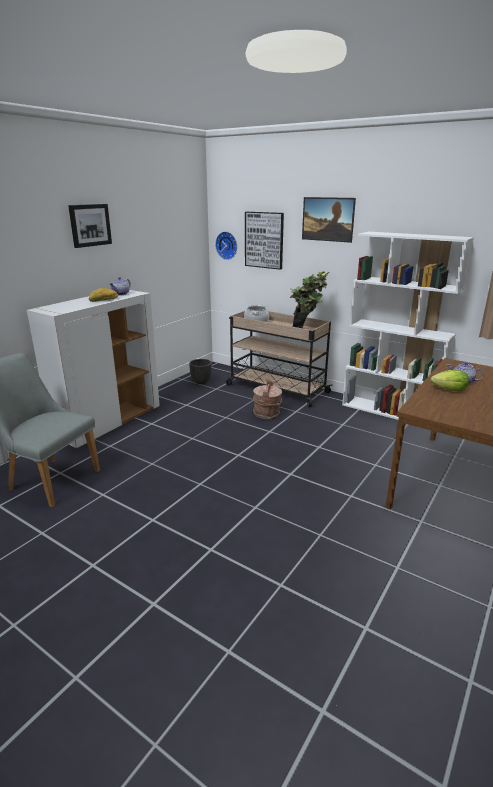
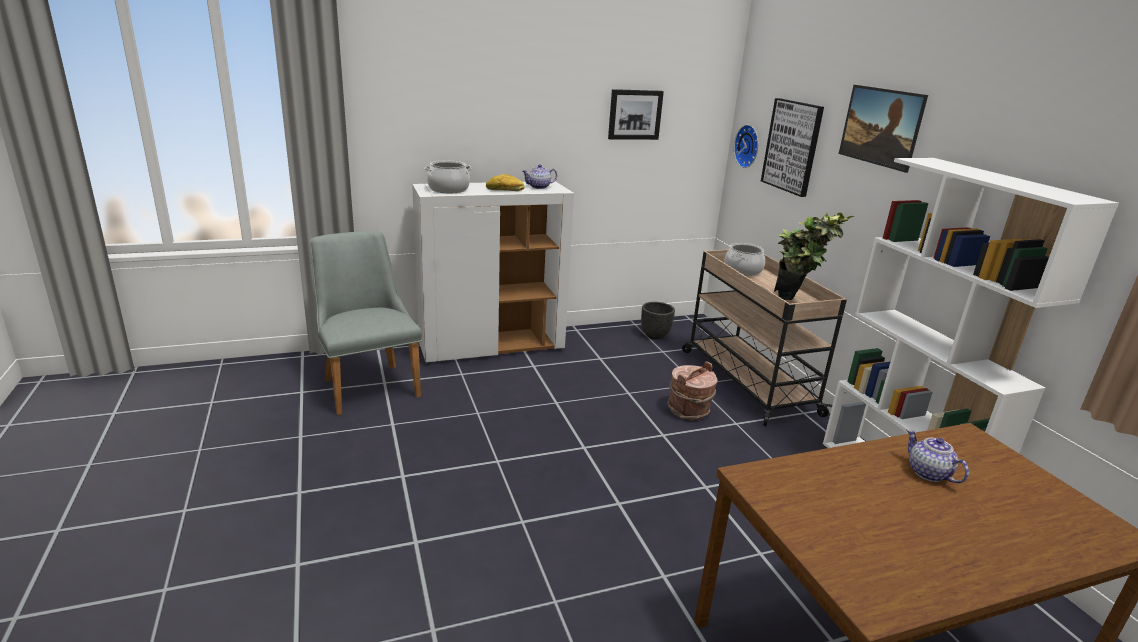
camera: 35 degrees right, 0 degrees up
(64, 307) = (448, 189): none -> cooking pot
(90, 225) = (523, 93): picture -> picture (634, 114)
(449, 390) = (874, 475): lettuce -> none

